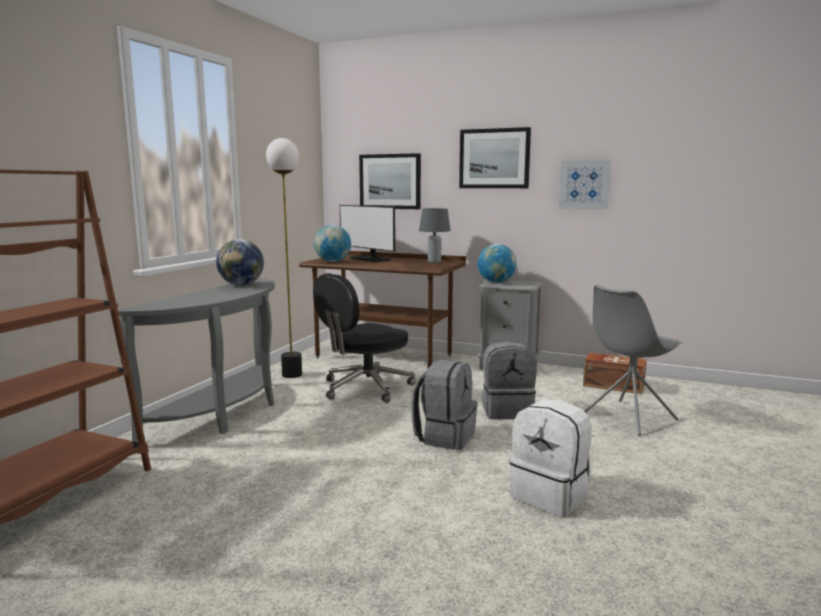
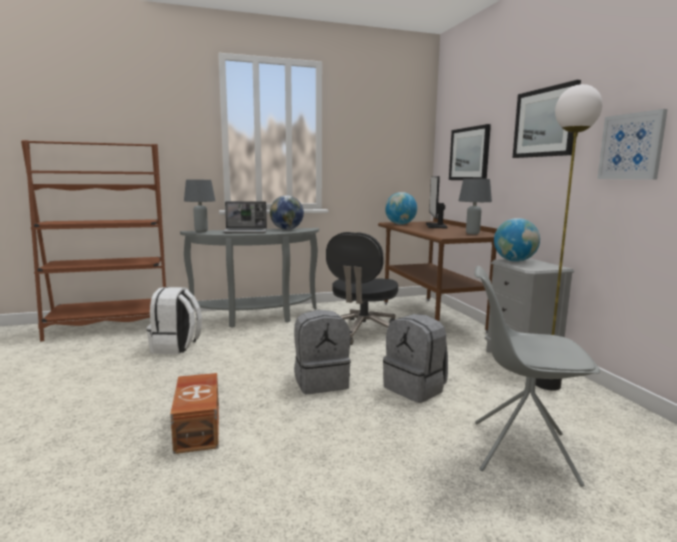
camera: 50 degrees right, 0 degrees up
(154, 305) = (201, 231): none -> grey table lamp
(214, 295) = (246, 232): none -> laptop
(292, 374) = (344, 309): floor lamp -> floor lamp (547, 384)
(365, 388) = (362, 332): black office chair -> black office chair turned 75 degrees counterclockwise
(550, 495) = (270, 456): white backpack -> white backpack (176, 347)
(612, 385) = (599, 418): brown storage box -> brown storage box (199, 427)

